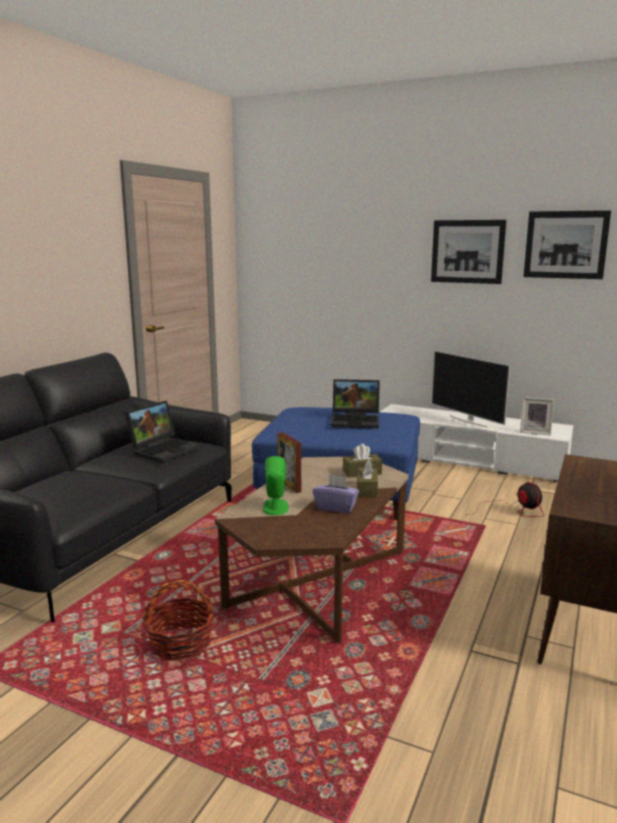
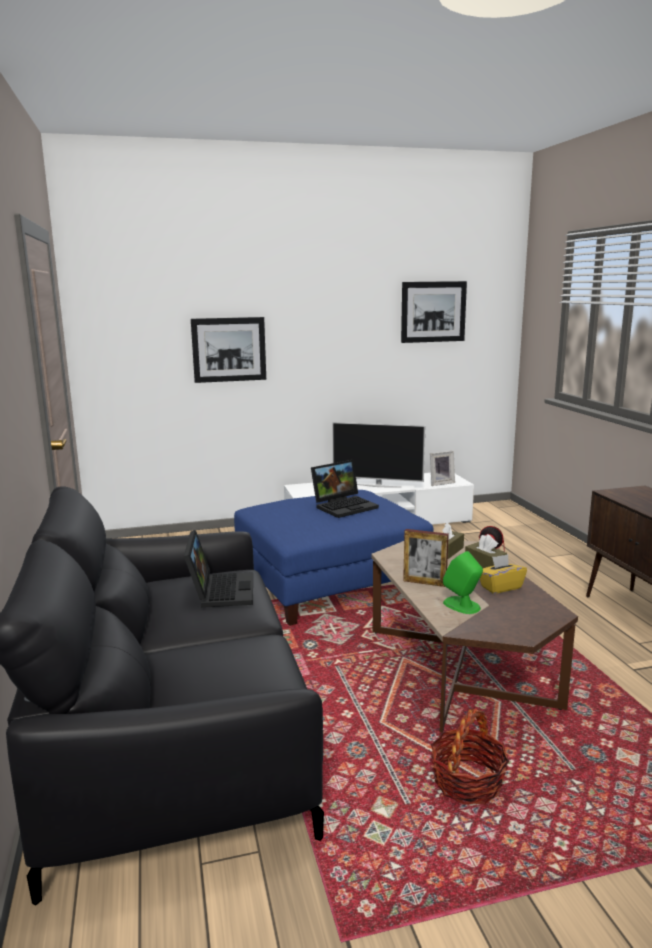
camera: 40 degrees left, 0 degrees up
(336, 507) = (500, 587): purple tissue box -> yellow tissue box
(467, 251) = (349, 321): picture -> picture (229, 349)

